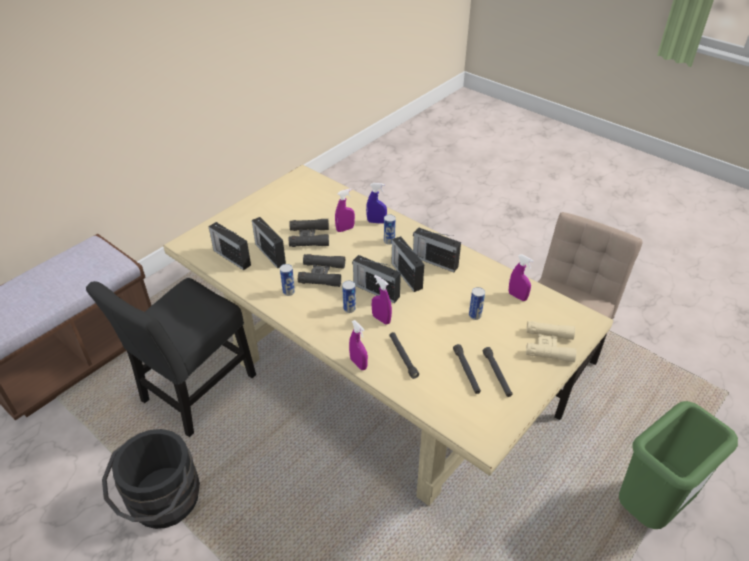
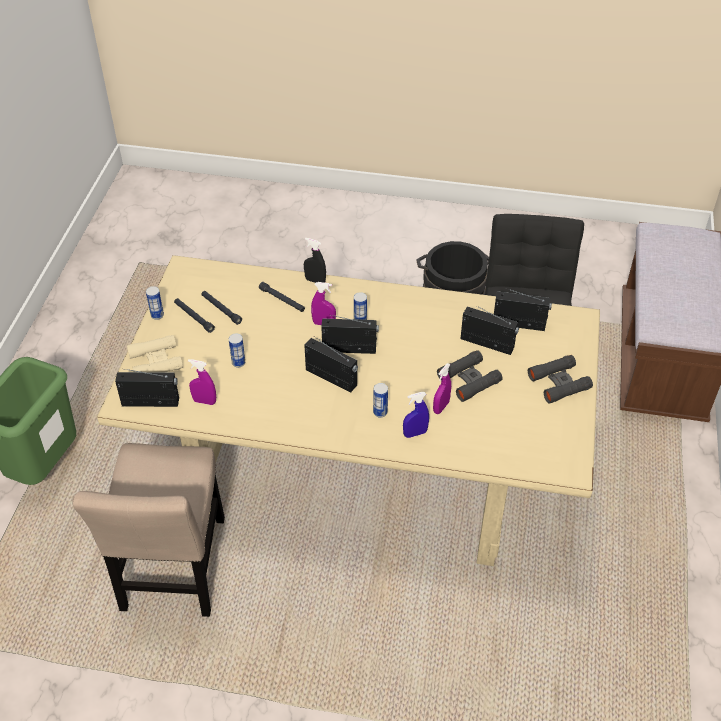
camera: 150 degrees right, 5 degrees up
(288, 292) = (429, 314): can -> can (157, 315)
(322, 274) = (415, 344): black binoculars -> black binoculars (559, 383)
(358, 364) = (315, 281): purple spray bottle -> black spray bottle
(434, 261) = (313, 407): radio -> radio (151, 402)

